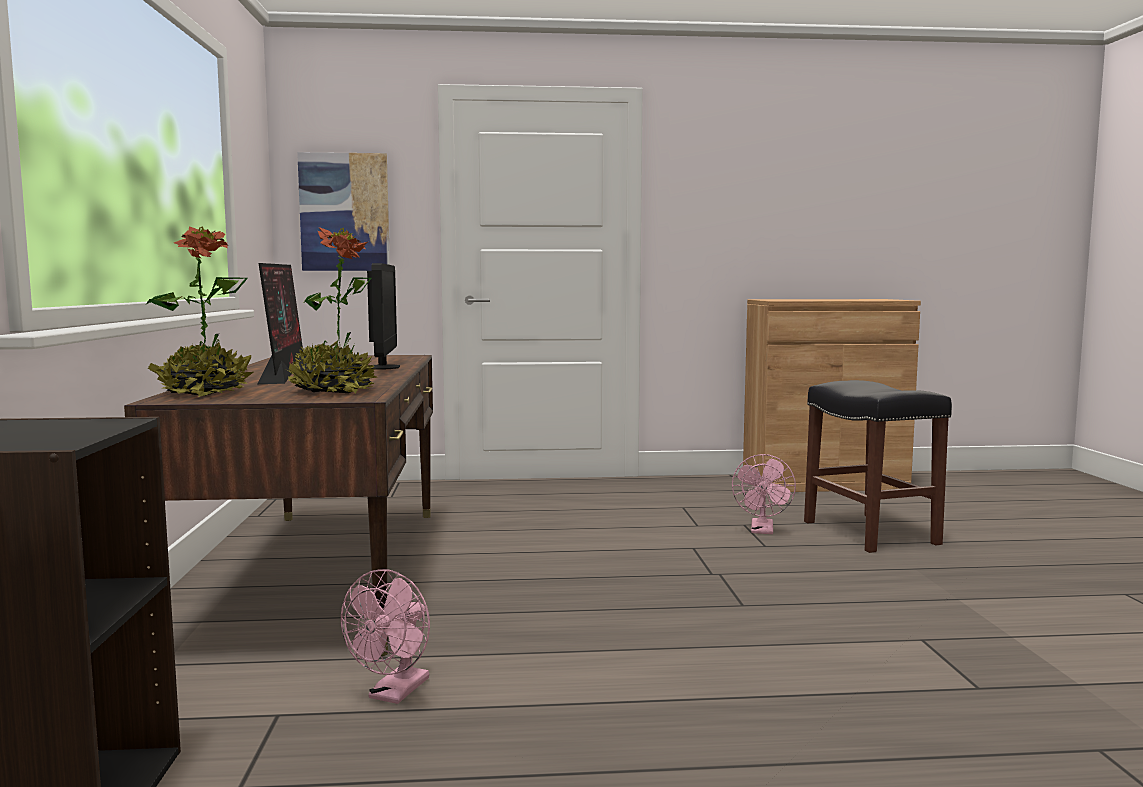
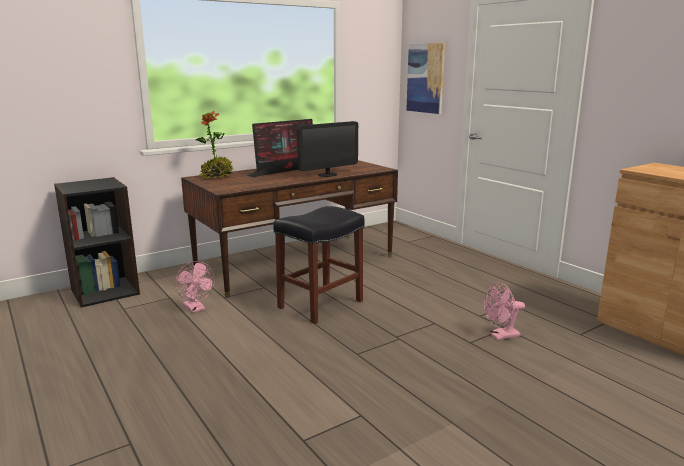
camera: 60 degrees right, 10 degrees up
(333, 391) = (238, 185): potted plant -> none
(394, 694) = (196, 309): pink fan -> pink fan turned 120 degrees counterclockwise
(872, 533) = (561, 374): black stool -> black stool (320, 305)

